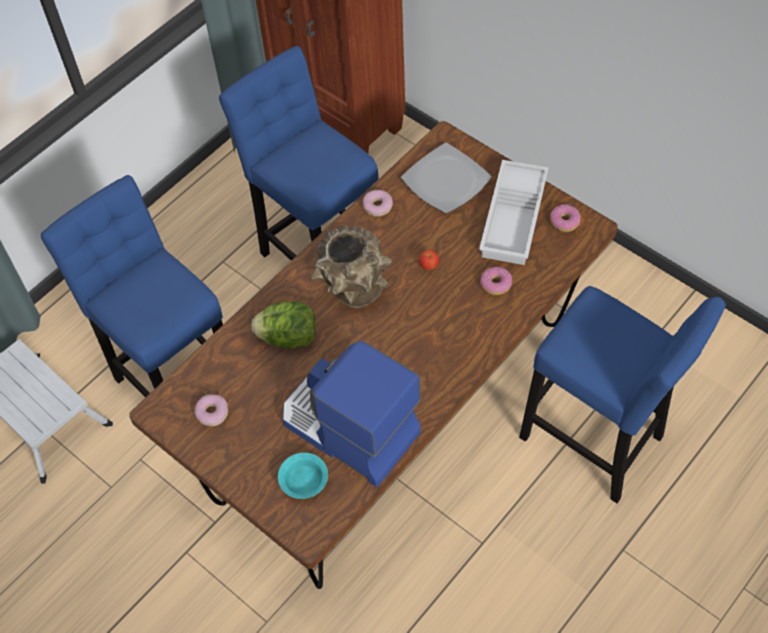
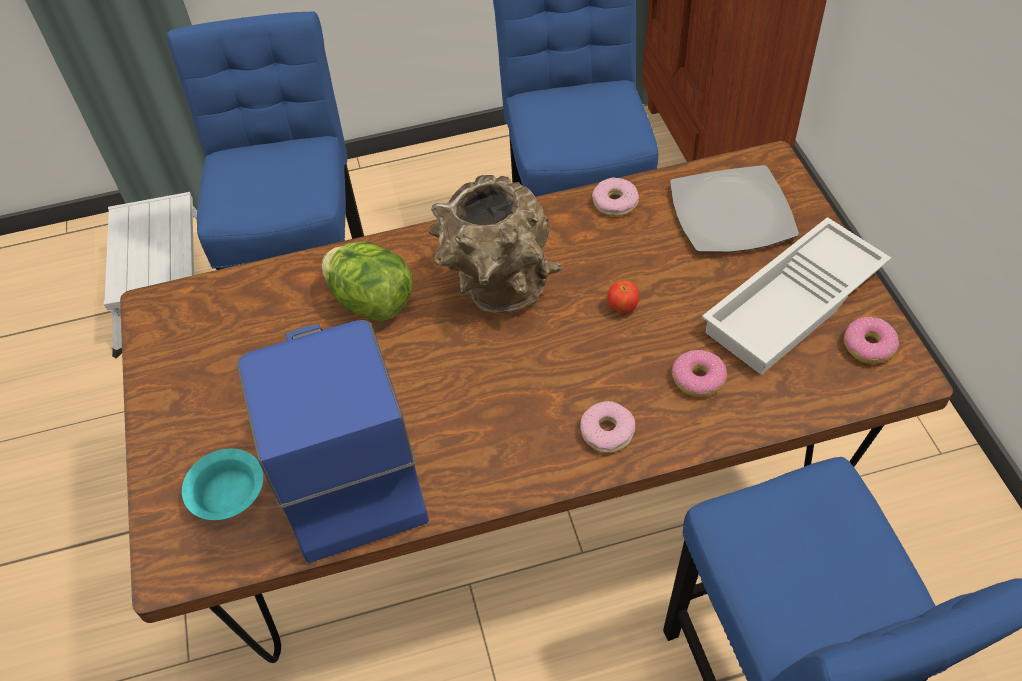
camera: 35 degrees right, 5 degrees down
(212, 413) = (207, 343): donut -> donut (607, 432)

